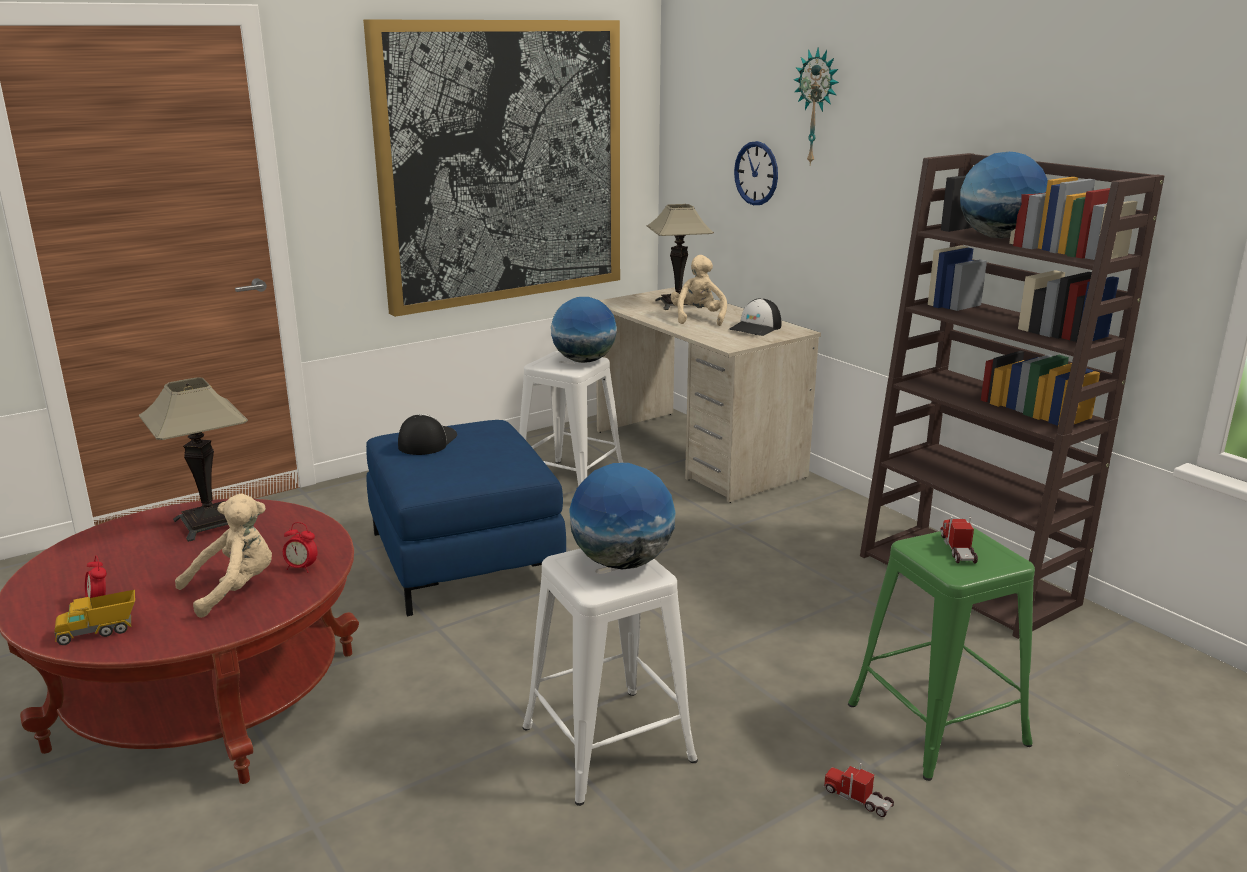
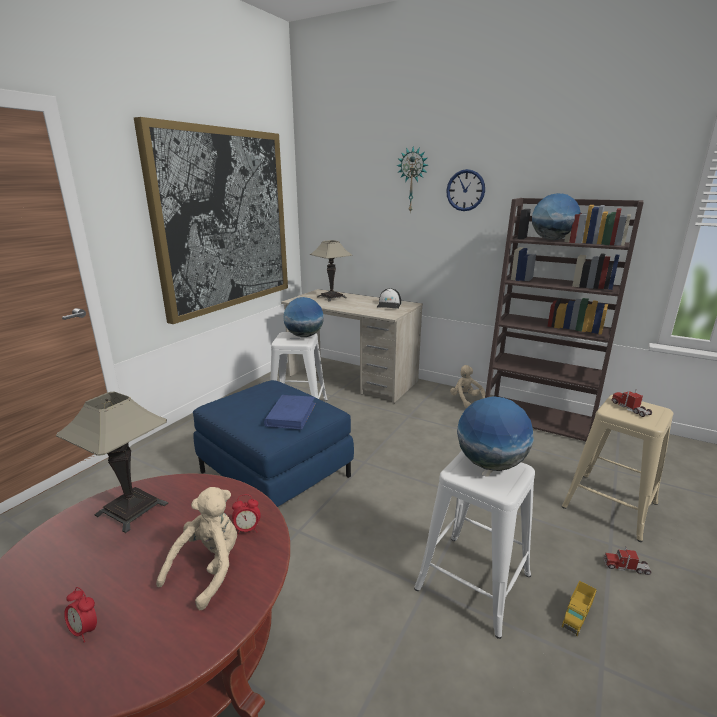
camera: 25 degrees left, 0 degrees up
(99, 632) = (109, 666): toy truck -> toy truck (576, 616)
(427, 441) = (243, 404): cap -> none
(472, 465) = (291, 414): none -> blue book
(698, 318) = (353, 303): beige plush toy -> beige plush toy (466, 400)
(756, 173) = (371, 220): wall clock -> wall clock (465, 190)
(937, 724) = (610, 505): green stool -> beige stool

